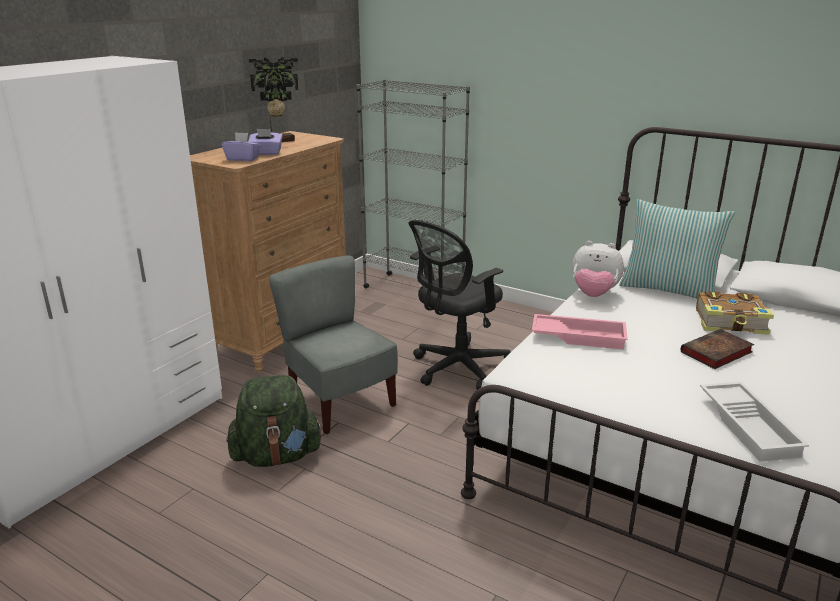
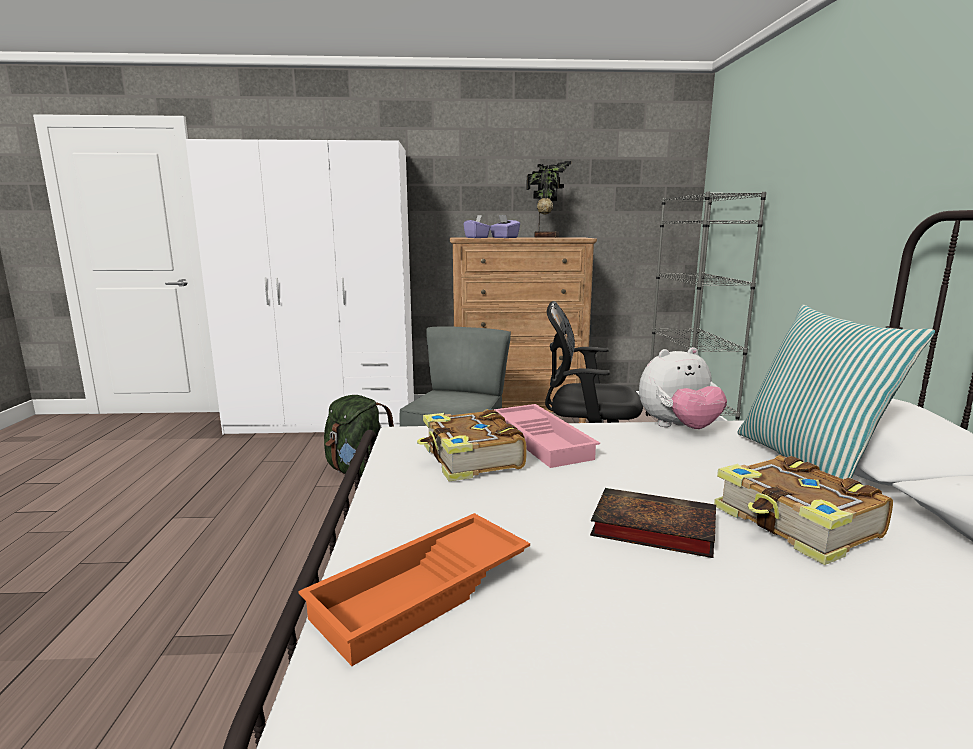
camera: 55 degrees right, 10 degrees down
(589, 367) = (471, 459): none -> book
(594, 294) = (678, 428): plush toy -> plush toy turned 90 degrees counterclockwise
(750, 426) = (423, 594): white tray -> orange tray

